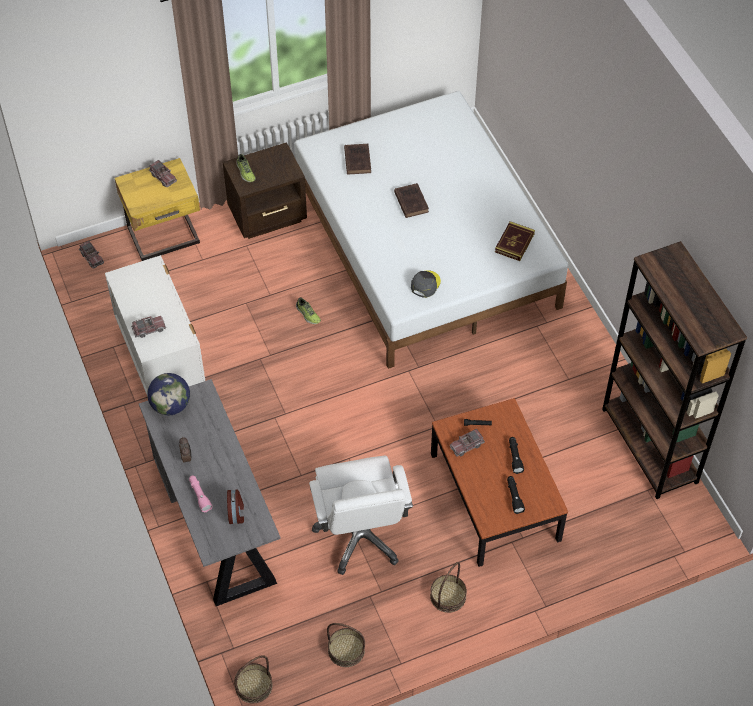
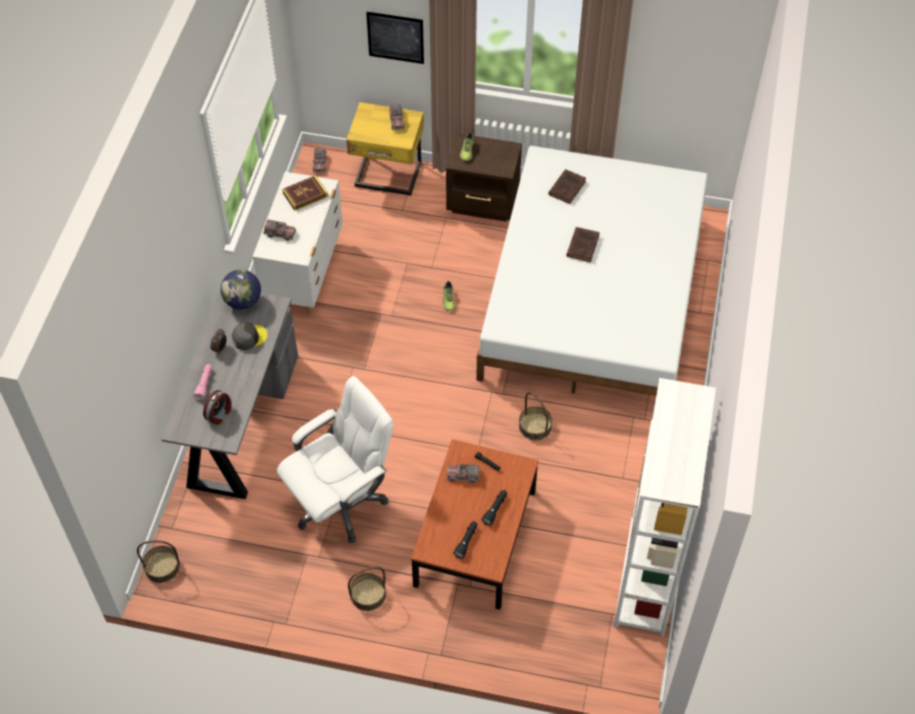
camera: 35 degrees right, 0 degrees up
(141, 96) = (395, 37): none -> picture
(346, 650) = (253, 585): basket -> basket (535, 426)
(361, 535) = (340, 502): white office chair -> white office chair turned 150 degrees counterclockwise
(425, 284) = (535, 320): grey cap -> grey cap (249, 337)
(514, 243) = (643, 328): book -> book (305, 195)
(649, 446) = (646, 577): brown bookcase -> white bookcase

